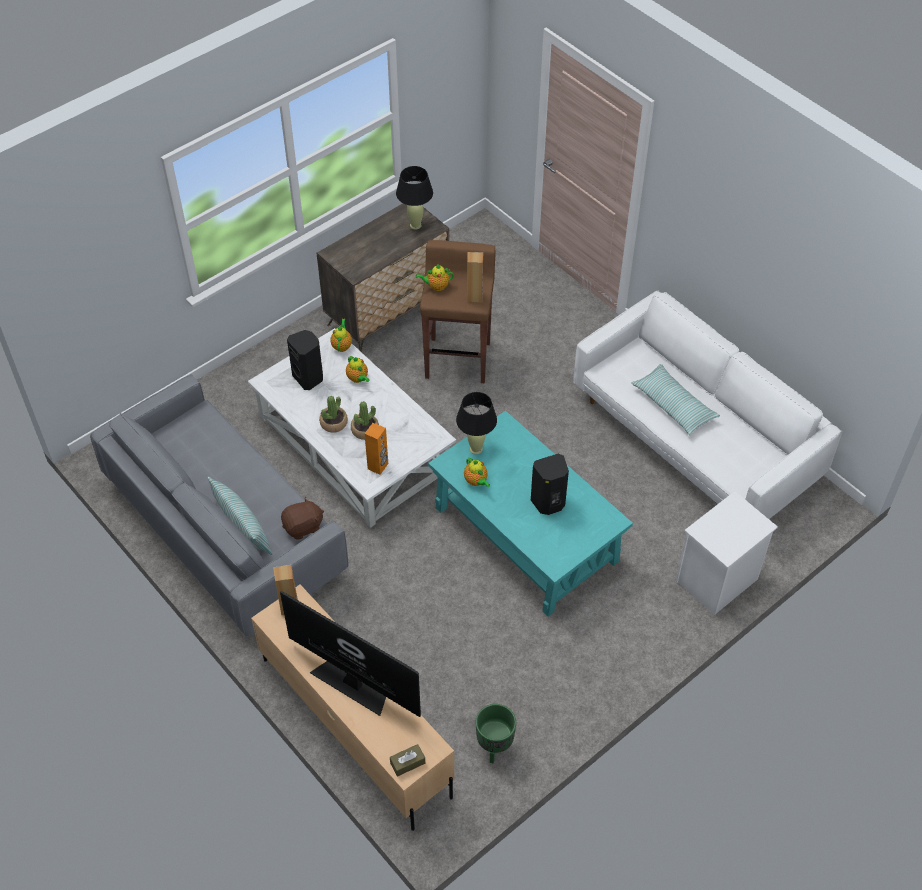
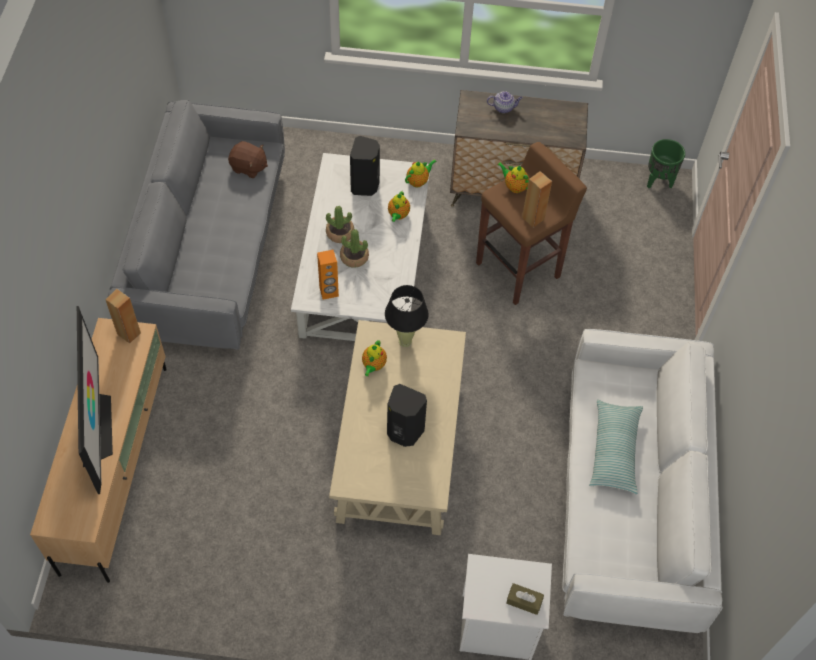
camera: 45 degrees right, 5 degrees up
(242, 527) = (190, 253): pillow -> none
(303, 527) = (226, 289): brown plush toy -> brown plush toy (248, 167)
(361, 242) = (503, 108): none -> teapot
(407, 763) = (56, 518): brown tissue box -> brown tissue box (524, 601)
(415, 225) = (562, 126): black table lamp -> none
(494, 747) = (179, 577): green planter -> green planter (658, 181)
(527, 534) = (399, 447): turquoise coffee table -> beige coffee table

